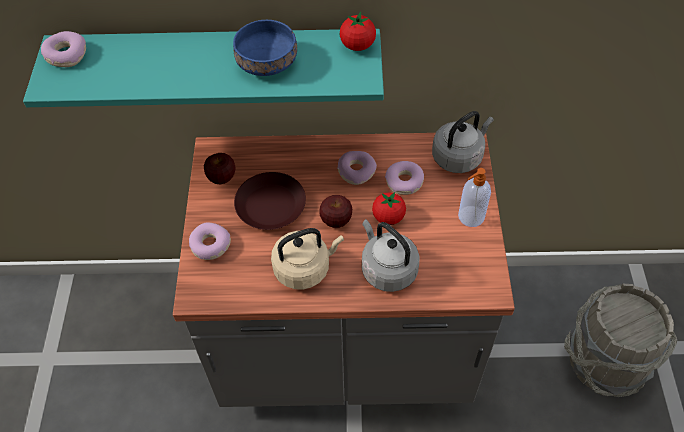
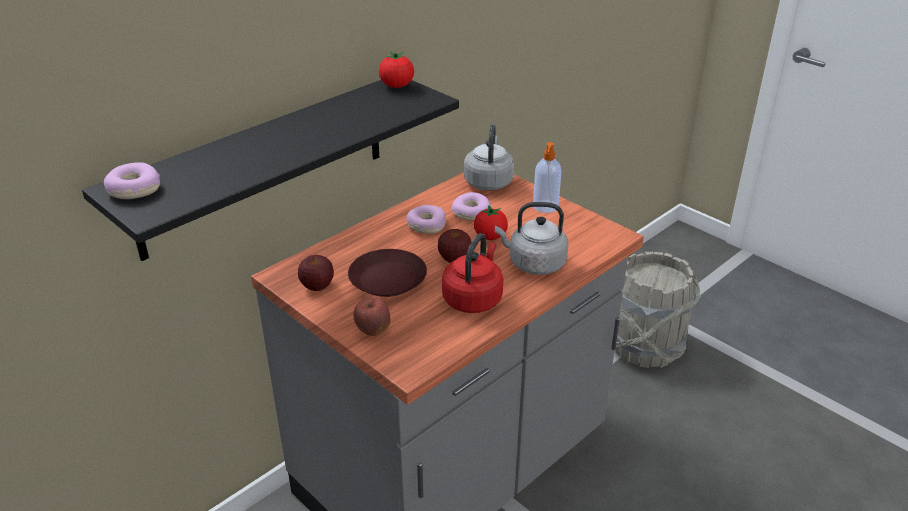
camera: 45 degrees left, 20 degrees down
(210, 245) = (373, 331): donut -> apple
(217, 62) = (264, 164): turquoise shelf -> black shelf
(265, 62) = (338, 120): blue bowl -> none
(305, 268) = (473, 298): beige kettle -> red kettle

